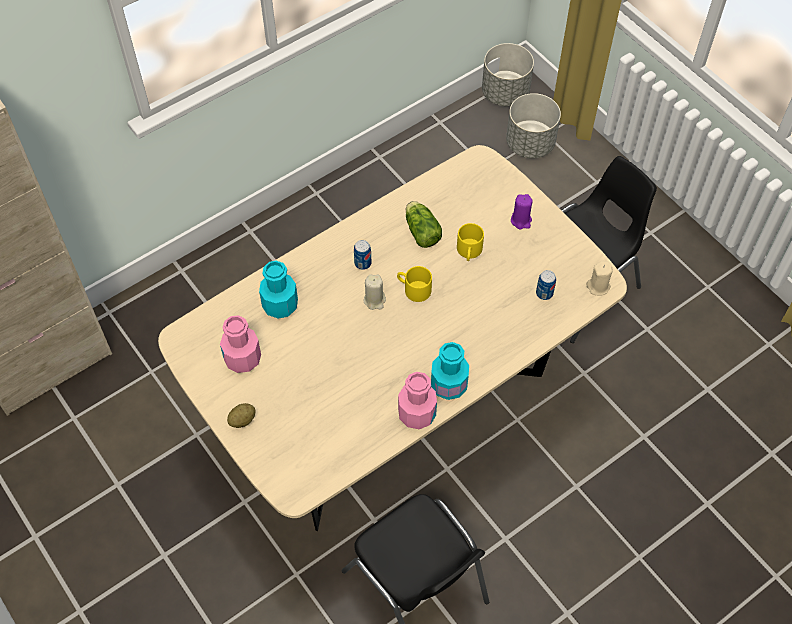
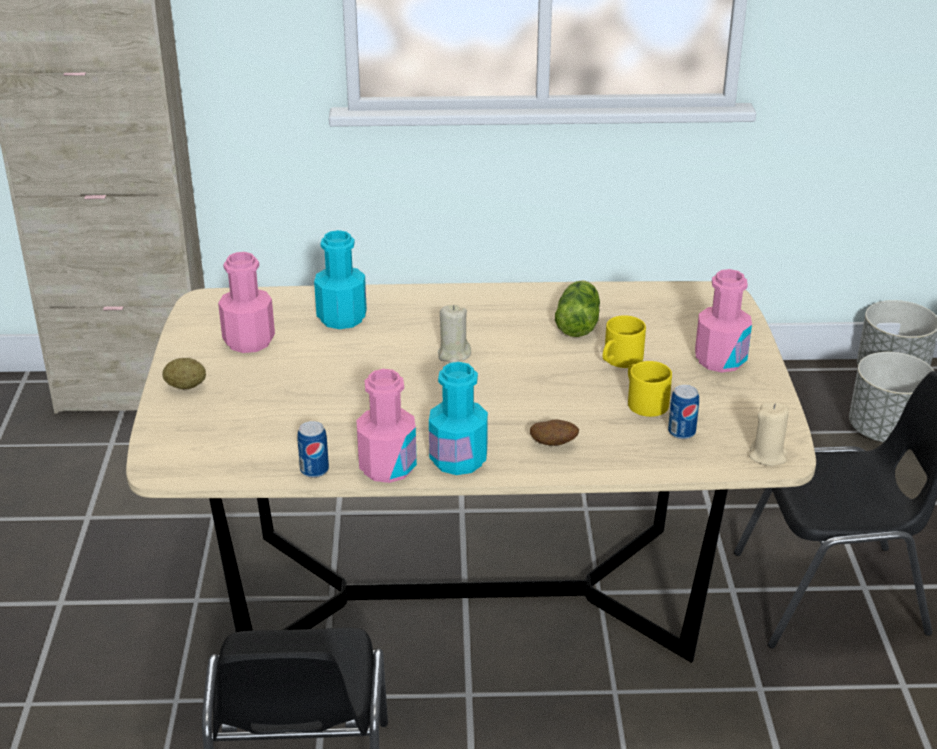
camera: 35 degrees right, 25 degrees down
(362, 263) = (476, 322): can -> can (314, 470)
(413, 289) = (511, 364): yellow mug -> yellow mug (643, 401)
(488, 342) = (553, 444): none -> potato
(521, 220) = (720, 360): purple candle -> pink bottle

